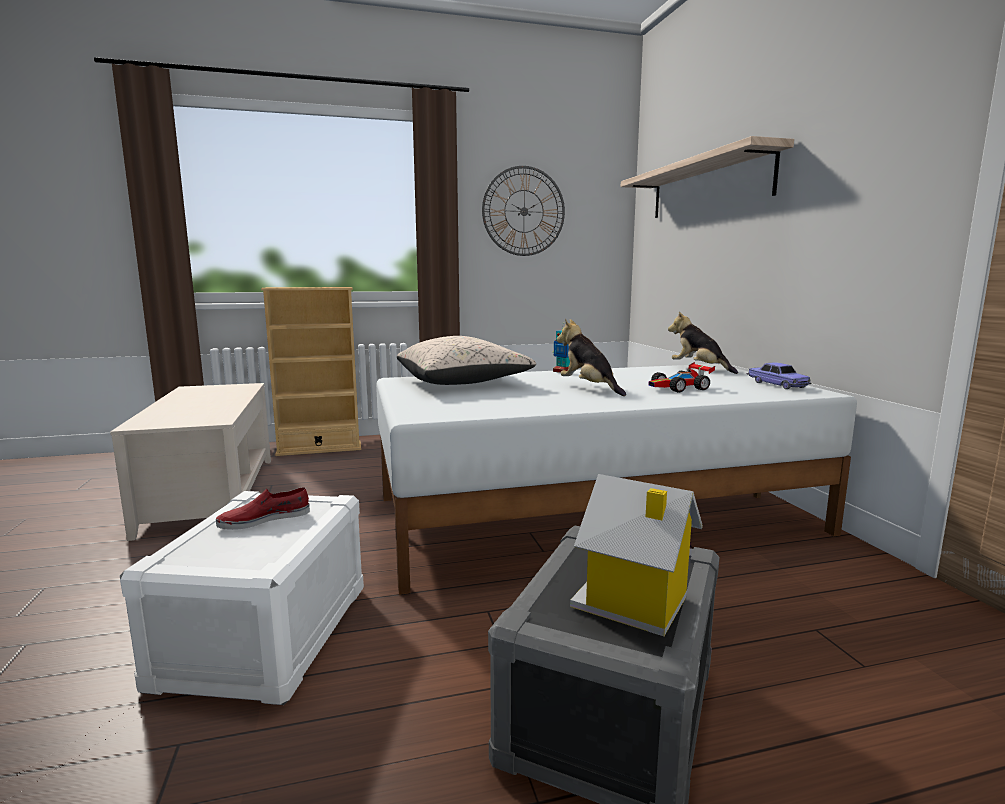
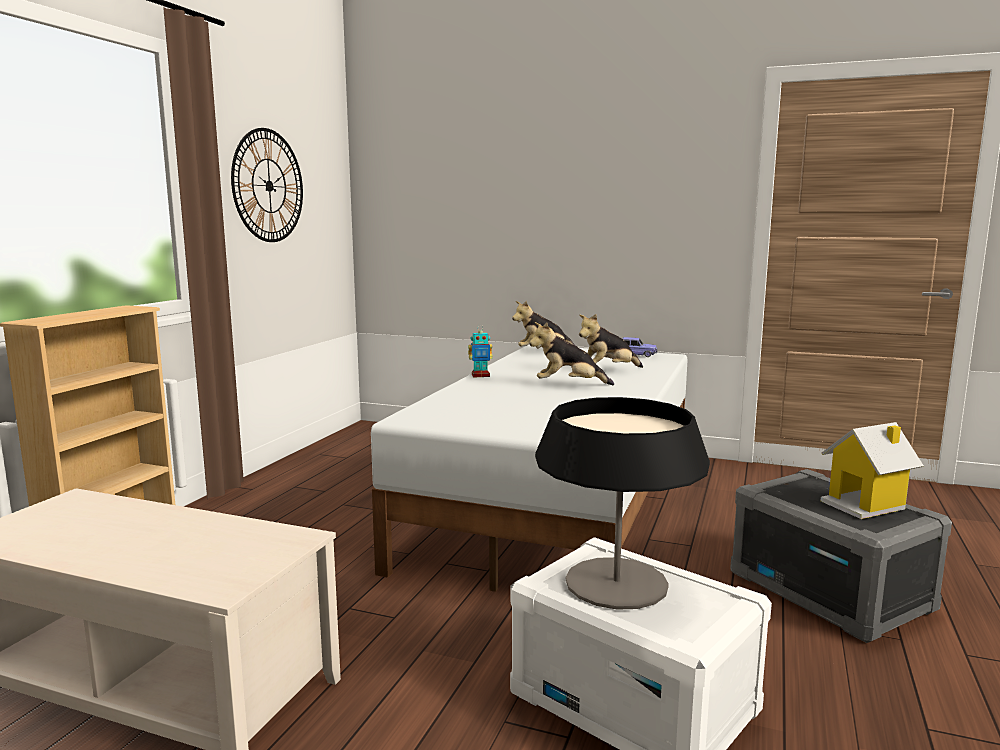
camera: 55 degrees left, 0 degrees up
(264, 519) = (616, 583): red shoe -> table lamp
(463, 382) = (471, 406): beige pillow -> none
(680, 388) = (607, 370): toy car -> plush toy
(708, 186) = (483, 177): shelf -> none

